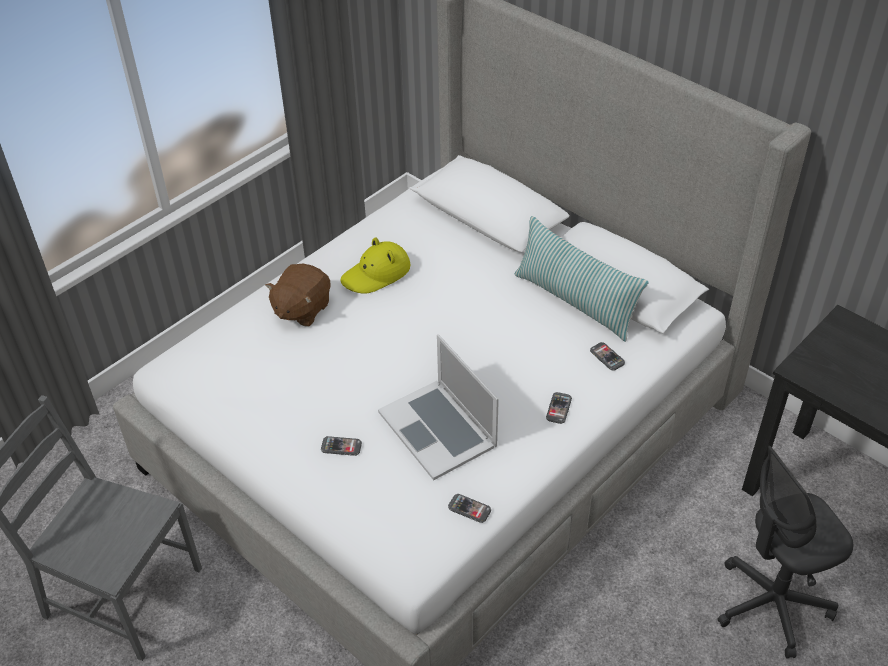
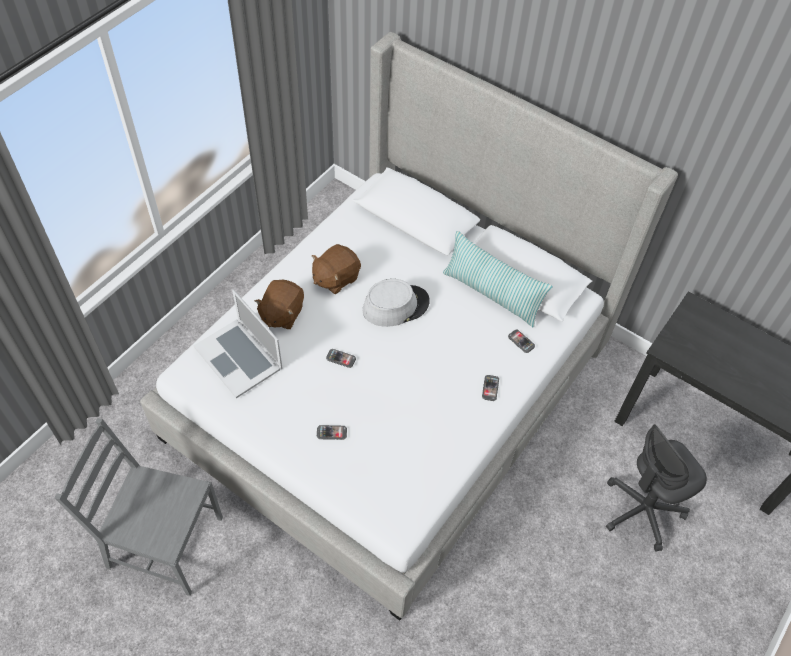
camera: 10 degrees left, 10 degrees up
(376, 274) = (335, 278): yellow hat -> brown plush toy
(438, 428) = (402, 412): laptop -> laptop (239, 357)
(448, 308) = (395, 305): none -> grey hat
(469, 509) = (435, 477): phone -> phone (341, 358)

